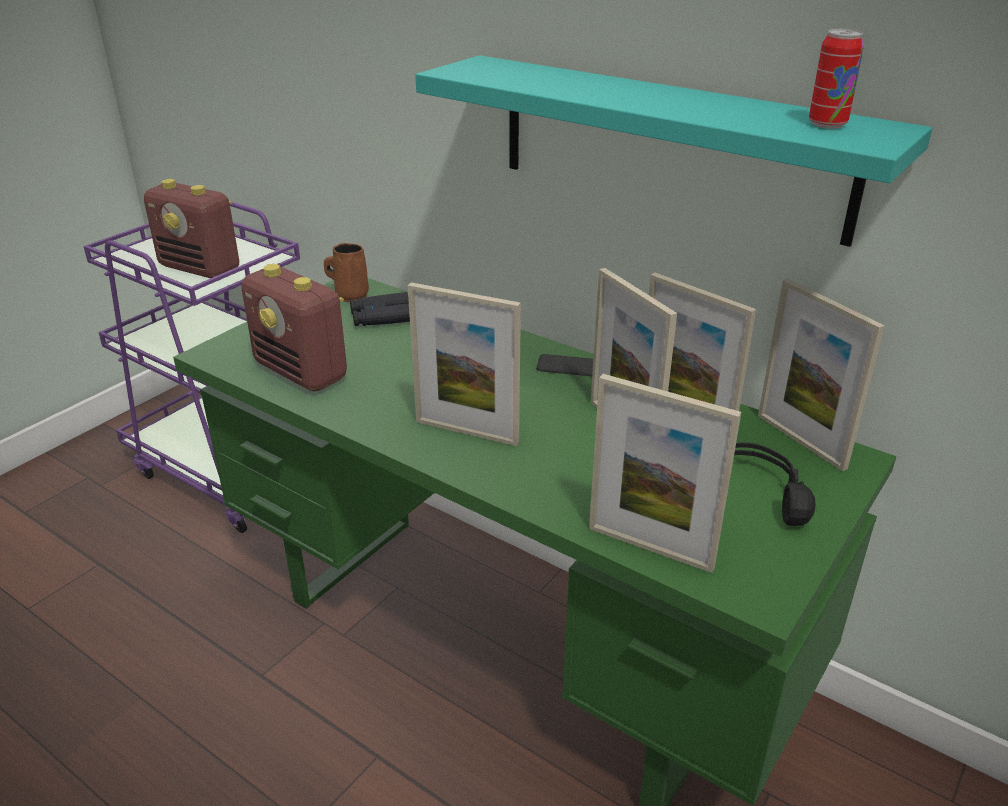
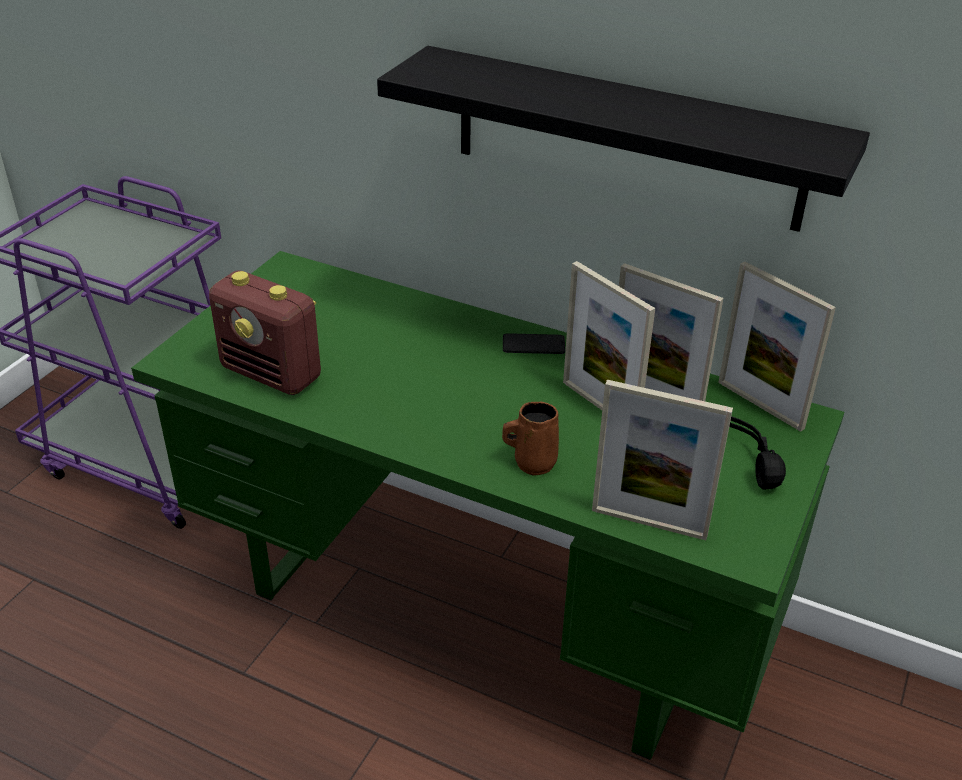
camera: 10 degrees left, 5 degrees up
(201, 269) = (119, 259): radio -> none
(350, 295) = (290, 280): brown mug -> brown mug (532, 462)
(381, 317) = (332, 304): black binoculars -> none
(466, 432) = (454, 424): picture frame -> none
(669, 146) = (626, 138): turquoise shelf -> black shelf
(827, 124) = (781, 135): can -> none

